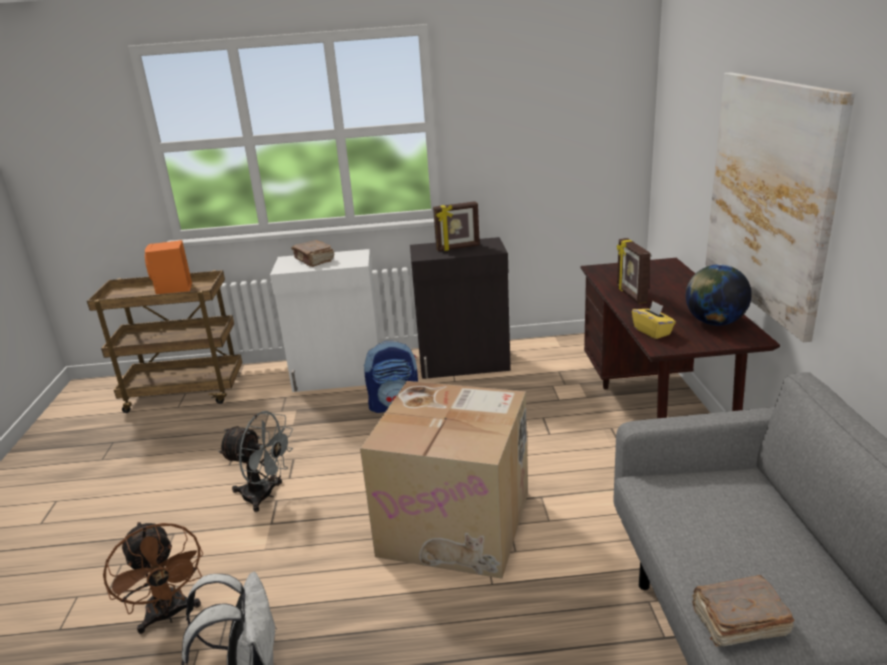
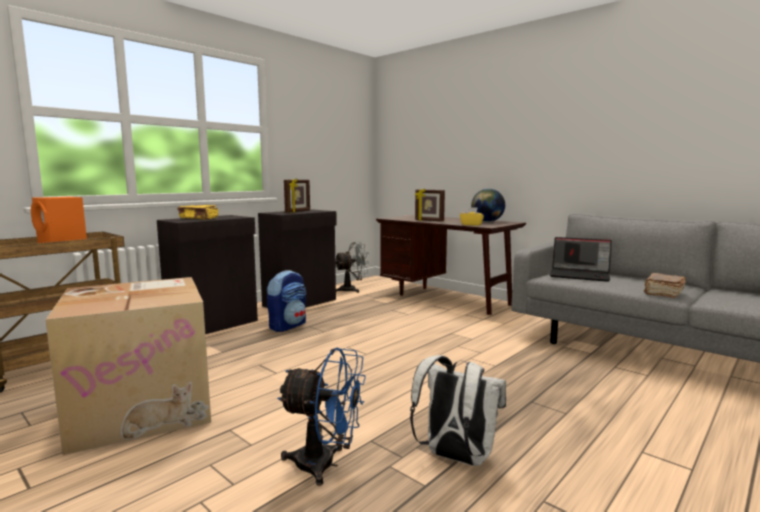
camera: 45 degrees left, 15 degrees down
(169, 615) = (325, 464): brown fan -> blue fan
(265, 496) = (274, 386): grey fan -> grey fan (351, 290)
(314, 260) = (199, 218): brown book -> yellow book
(339, 377) = (214, 325): white cabinet -> black cabinet
(457, 522) = (431, 353): cardboard box -> cardboard box (144, 407)
(713, 504) = (580, 275): none -> laptop
(768, 196) = (500, 153): picture -> none

